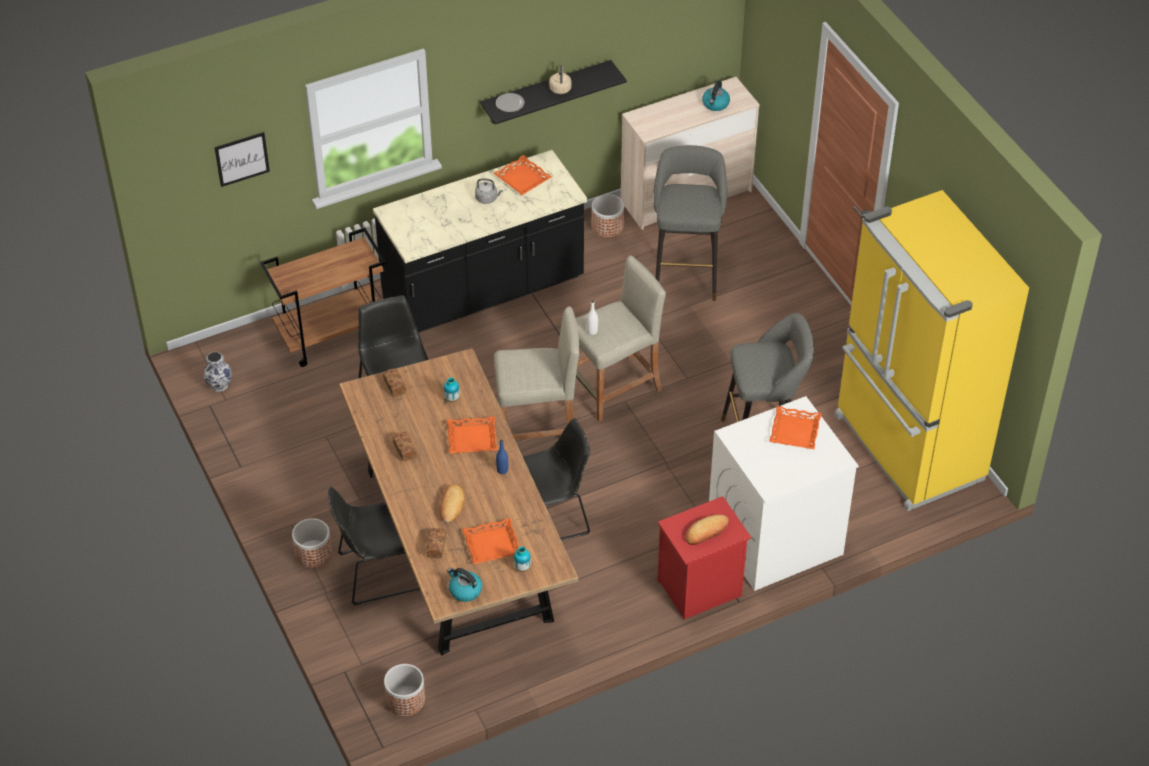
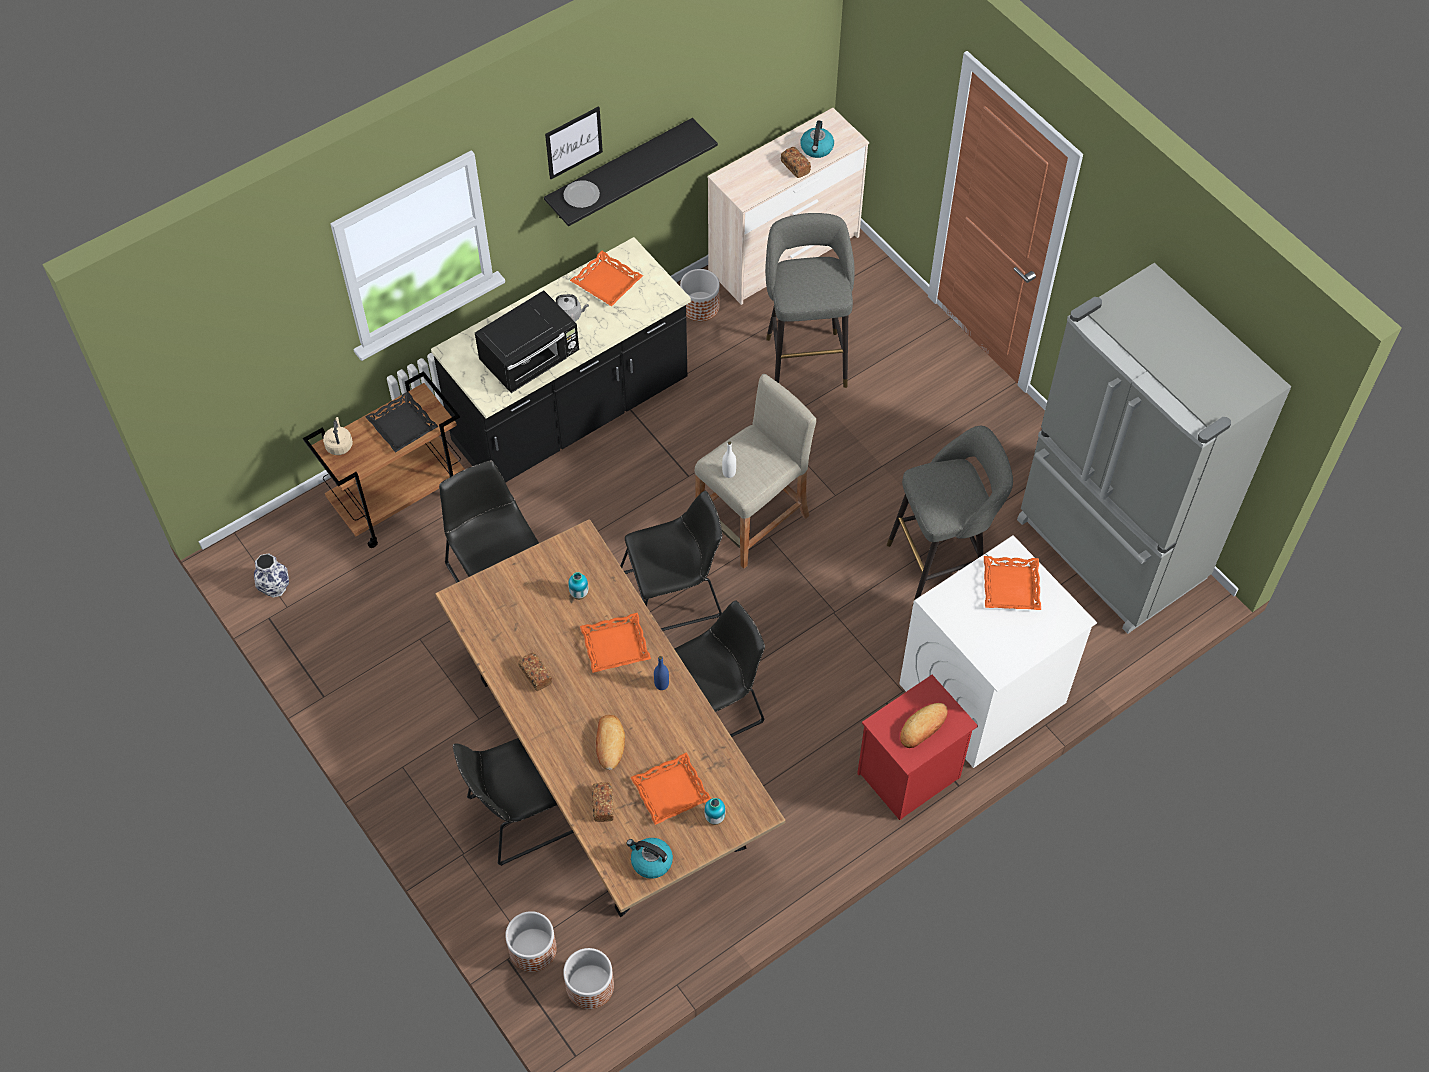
camera: 10 degrees left, 10 degrees up
(242, 159) = (263, 325): picture -> picture (573, 142)
(313, 554) = (437, 803): planter -> planter (532, 950)
(340, 265) = (402, 426): none -> black tray
(394, 386) = (505, 587): bread -> bread (795, 167)
(450, 226) = (531, 360): none -> black microwave
(538, 432) = (674, 594): beige stool -> black chair
(560, 88) = (639, 165): beige kettle -> beige kettle (339, 444)
(907, 449) = (1109, 551): yellow fridge -> grey fridge

